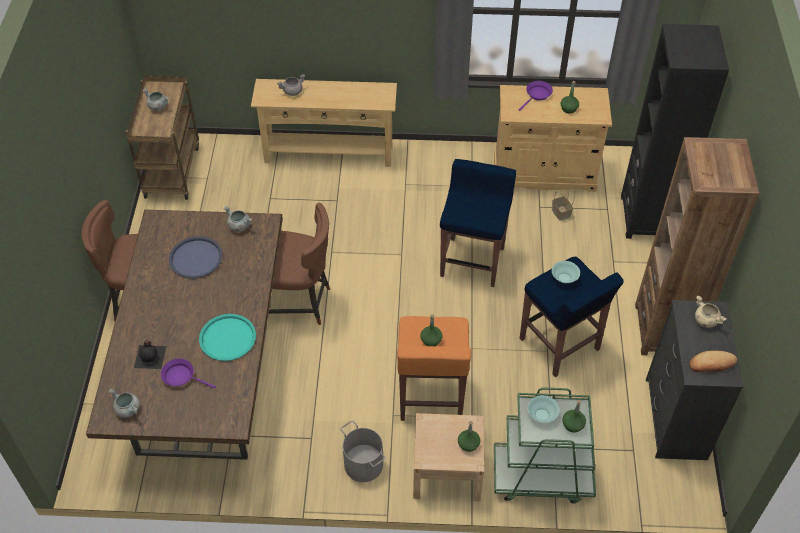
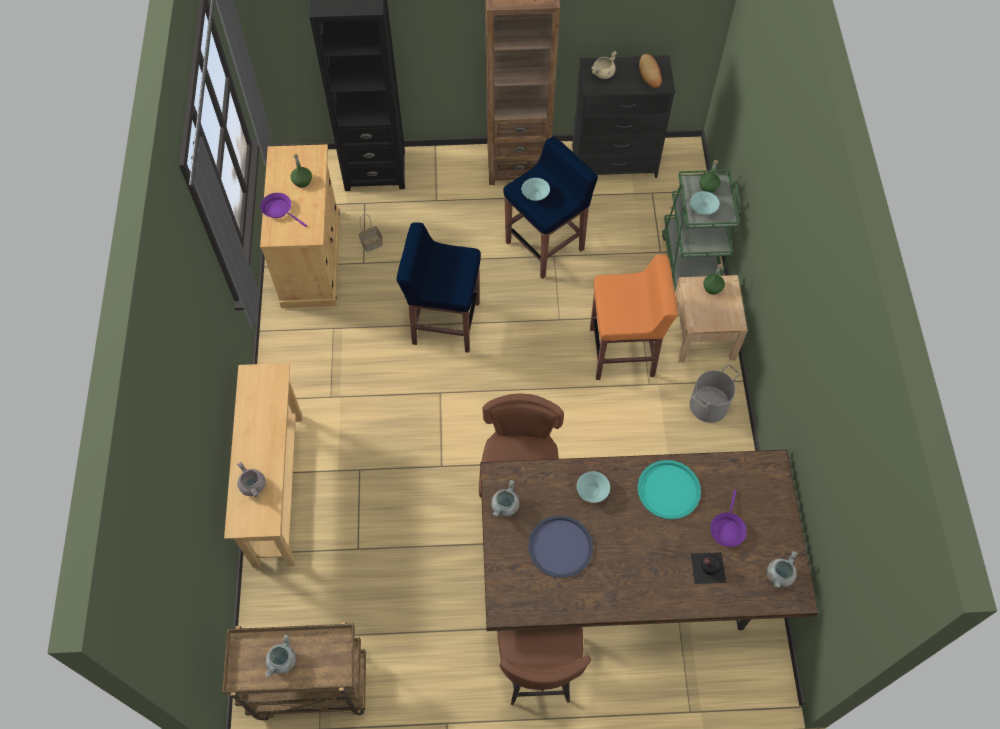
camera: 95 degrees left, 10 degrees up
(239, 284) = (592, 491): none -> turquoise bowl
(431, 340) = (630, 303): green bottle -> none

